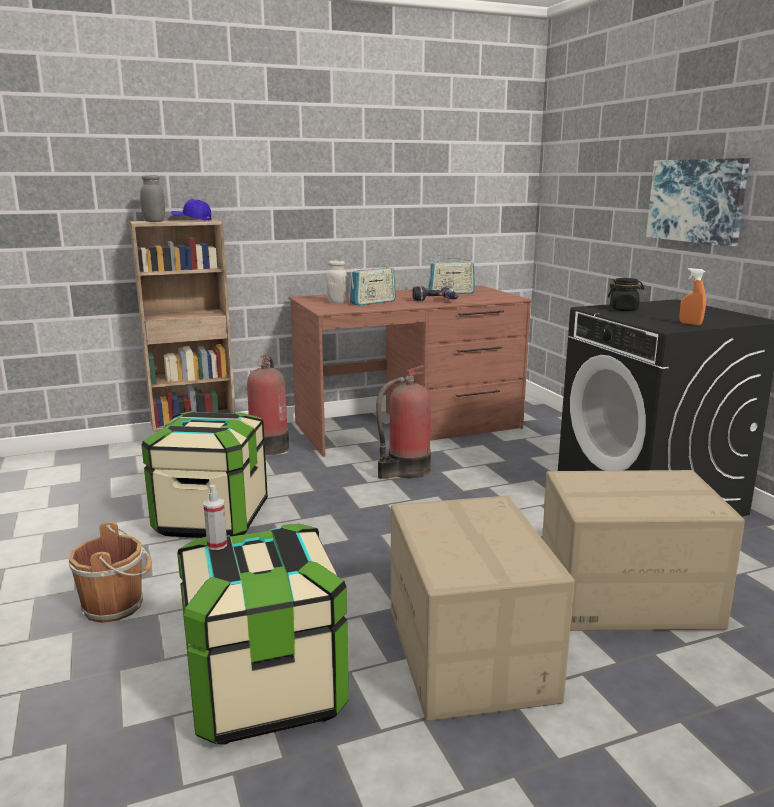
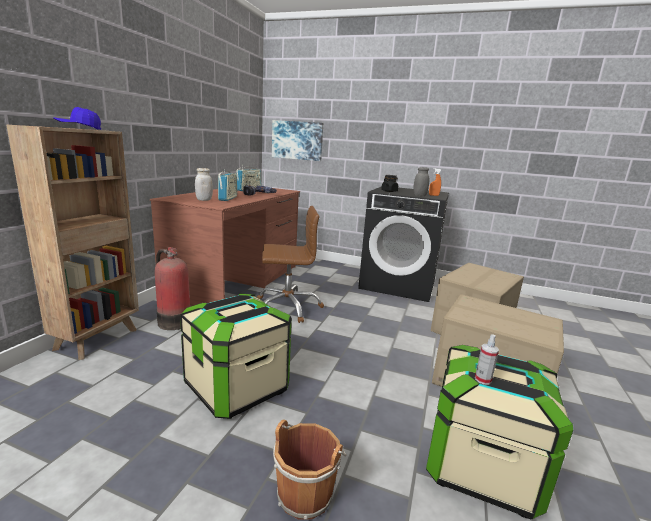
camera: 50 degrees left, 0 degrees up
(154, 221) = (53, 127): grey jar -> grey jar (419, 195)
(406, 471) = (287, 307): fire extinguisher -> brown office chair
(697, 201) = (390, 136): picture -> picture (297, 140)

